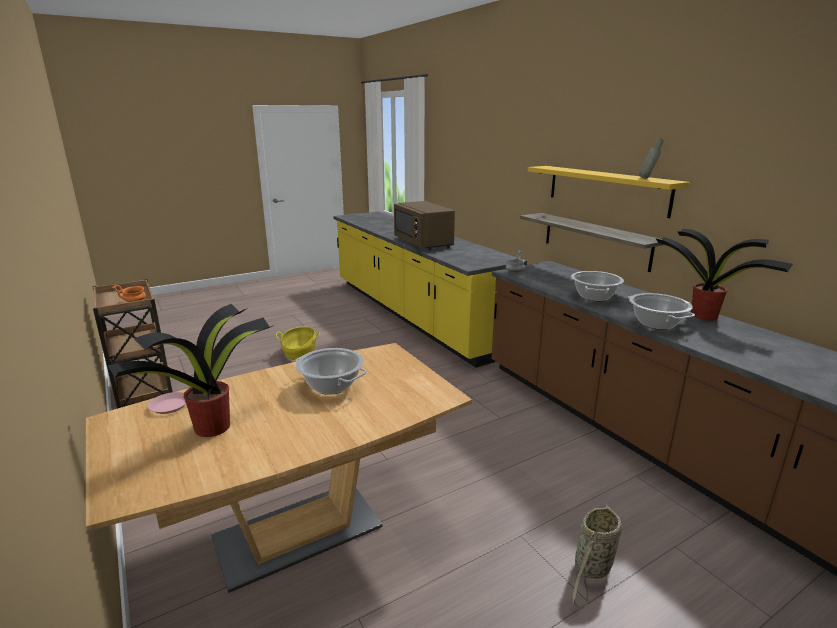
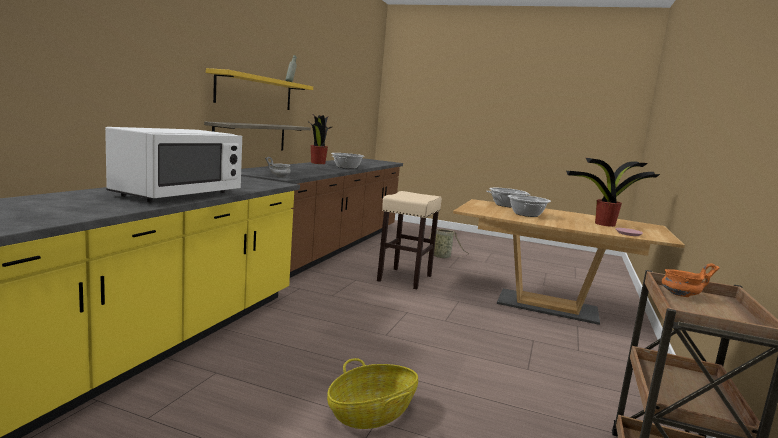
camera: 130 degrees left, 10 degrees down
(423, 243) = (178, 195): brown microwave -> white microwave
(488, 456) = (405, 278): none -> beige stool
(594, 297) = (316, 170): cooking pot -> cooking pot (506, 205)

